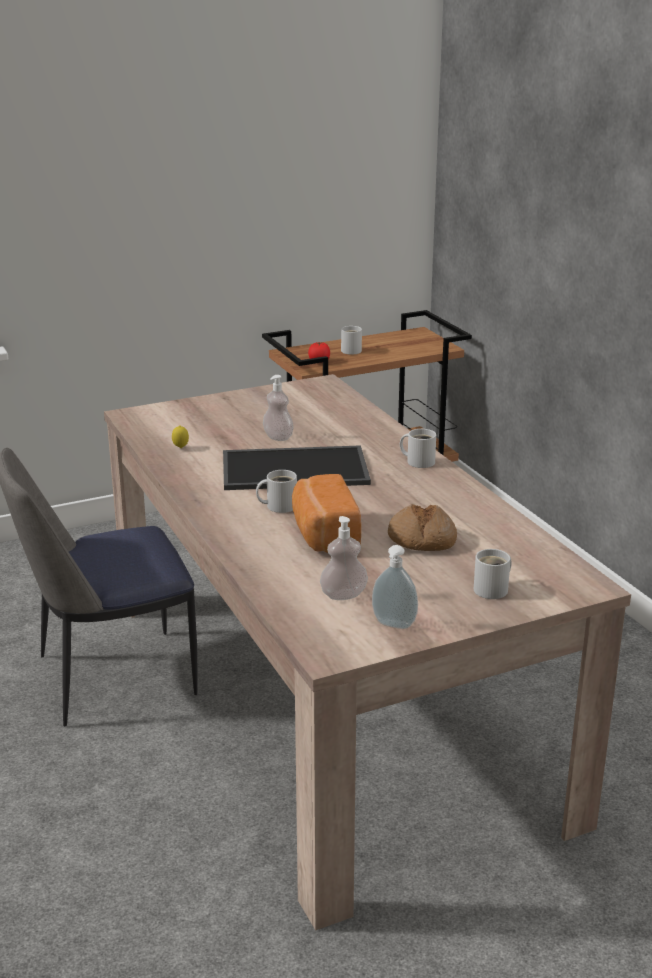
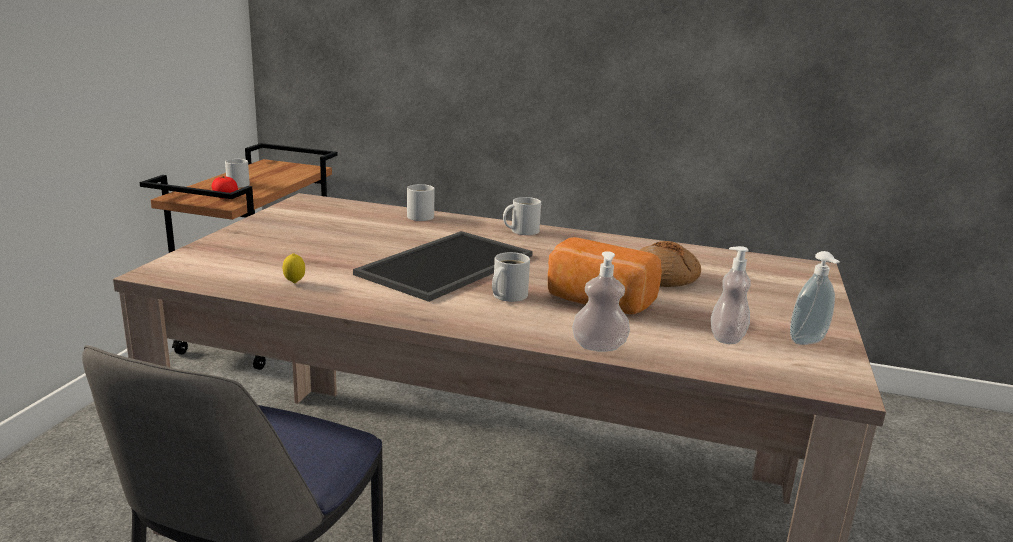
camera: 50 degrees left, 5 degrees down
(278, 437) = (370, 247): soap dispenser -> soap dispenser (599, 347)
(494, 589) = (783, 291): white mug -> white mug (421, 216)

